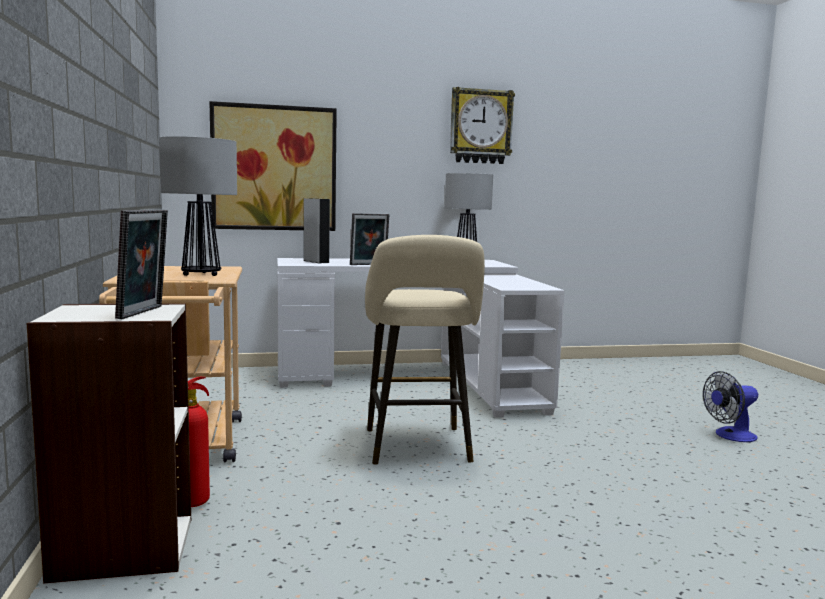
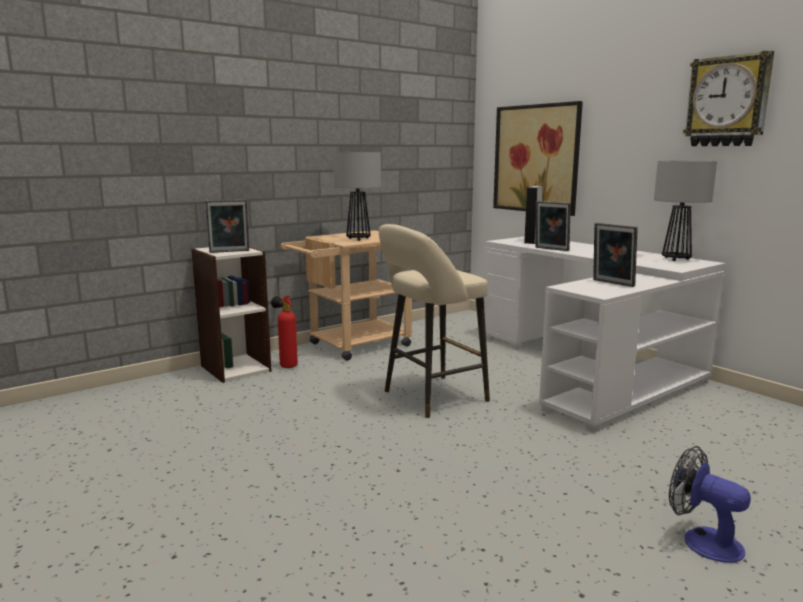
camera: 65 degrees right, 5 degrees up
(508, 281) = (612, 283): none -> picture frame

